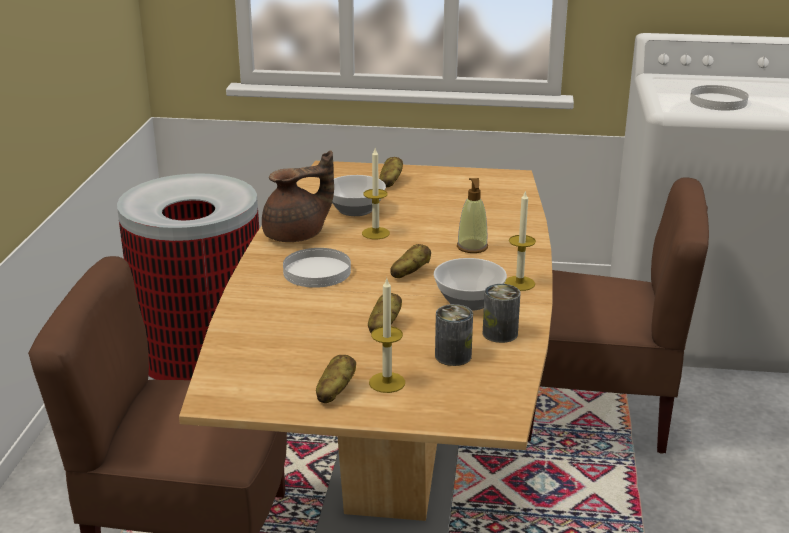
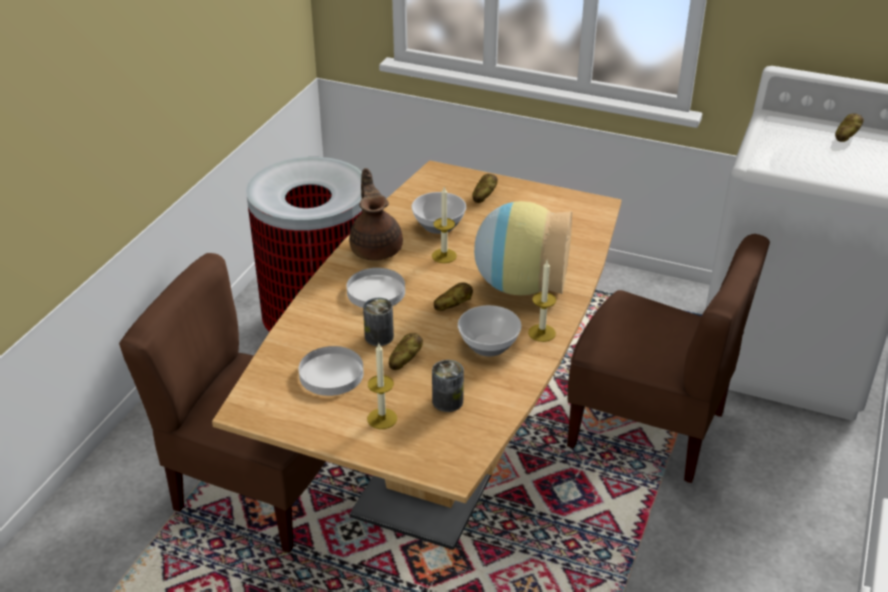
camera: 15 degrees right, 10 degrees up
(297, 235) = (376, 248): brown teapot -> brown teapot turned 90 degrees counterclockwise
(335, 392) = (337, 420): potato -> potato (845, 137)
(472, 247) = (520, 285): soap dispenser -> vase
(500, 333) = (498, 384): can -> can (379, 337)
(718, 101) = (812, 159): white plate -> white plate (331, 373)

